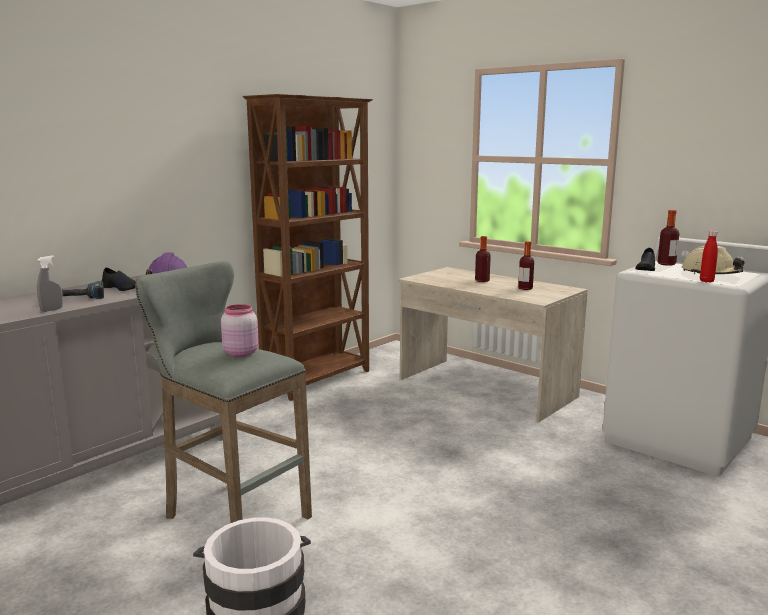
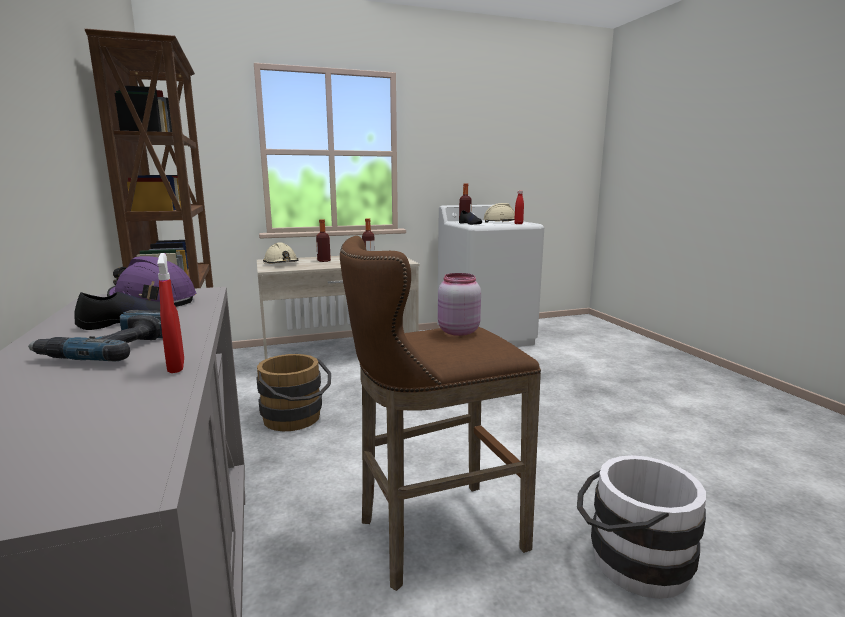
camera: 60 degrees left, 0 degrees up
(51, 310) = (176, 366): grey spray bottle -> red spray bottle
(231, 516) = (433, 536): grey stool -> brown stool
(342, 415) = (296, 419): none -> brown bucket
(443, 275) = (281, 263): none -> beige hard hat

